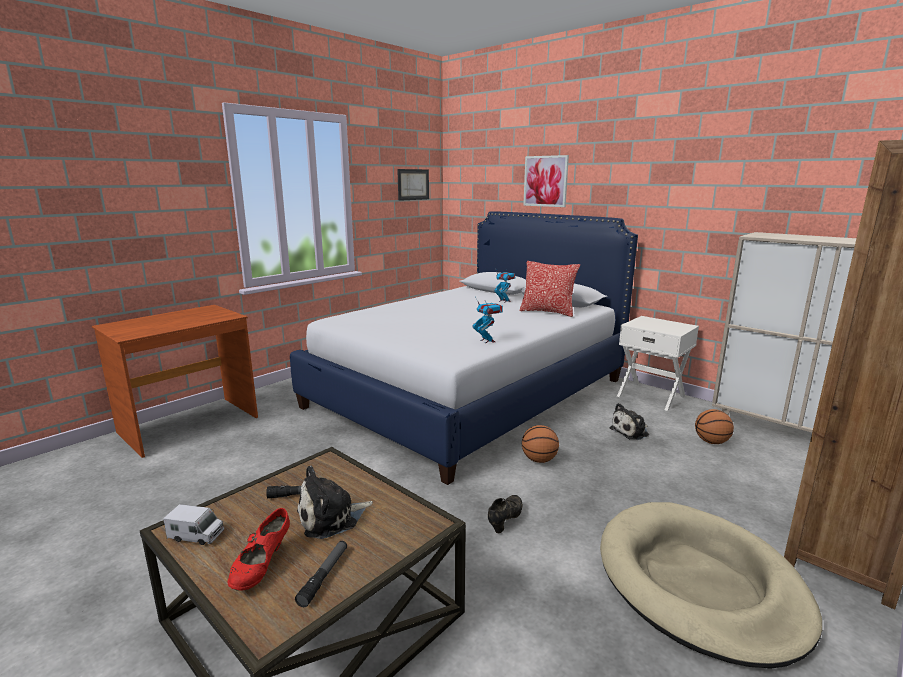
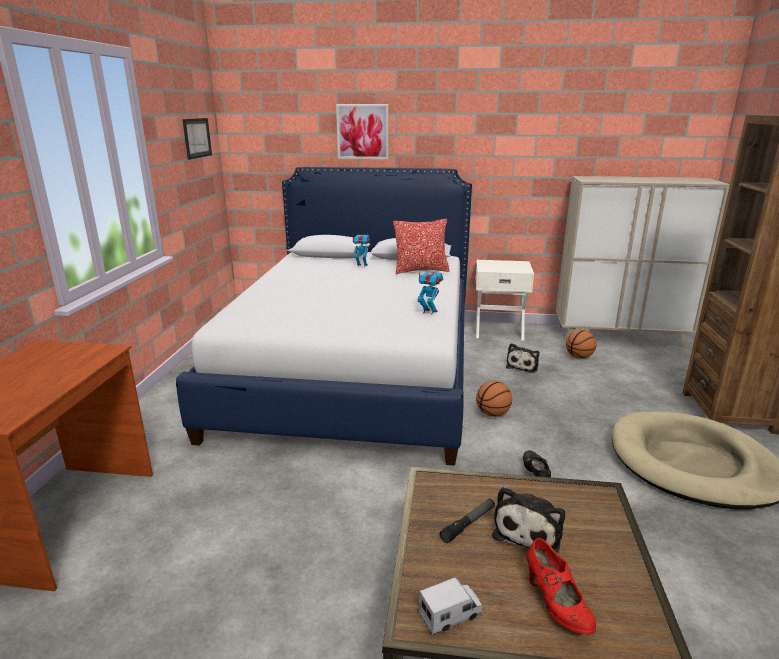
camera: 35 degrees left, 5 degrees up
(324, 576) = (611, 581): flashlight -> none

